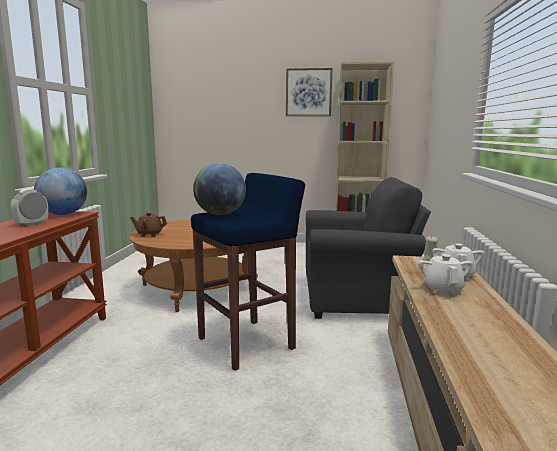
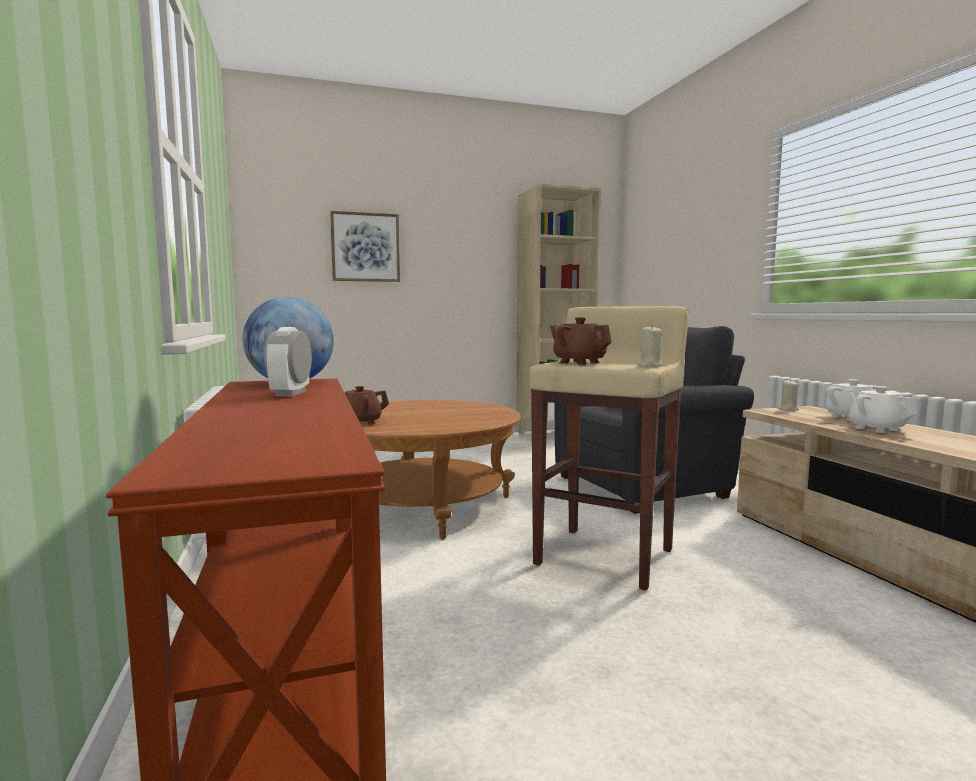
camera: 25 degrees left, 5 degrees down
(220, 214) = (579, 362): globe -> brown teapot
(243, 223) = (649, 366): none -> beige candle
(247, 343) = (605, 556): blue stool -> beige stool
(308, 92) = (477, 224): picture -> picture (365, 247)

